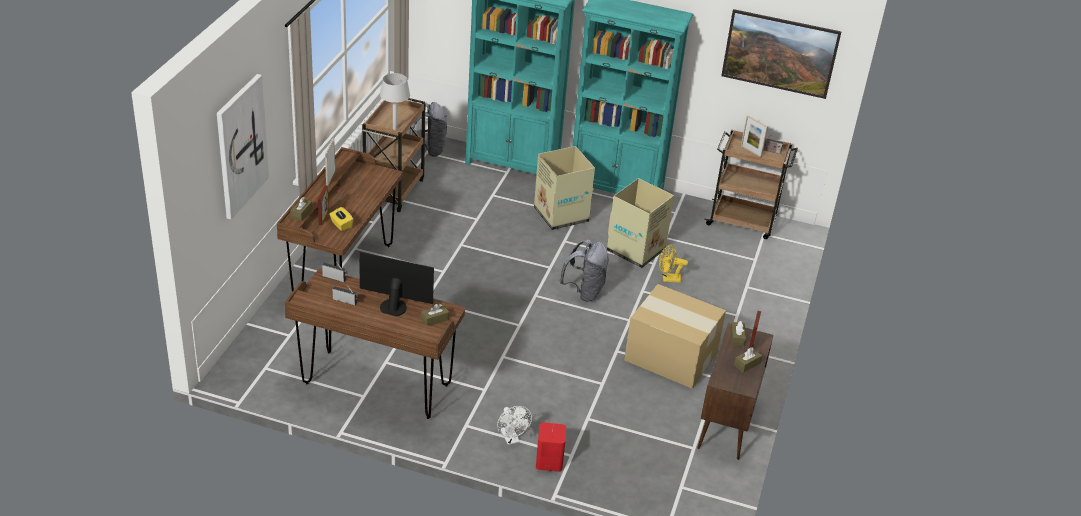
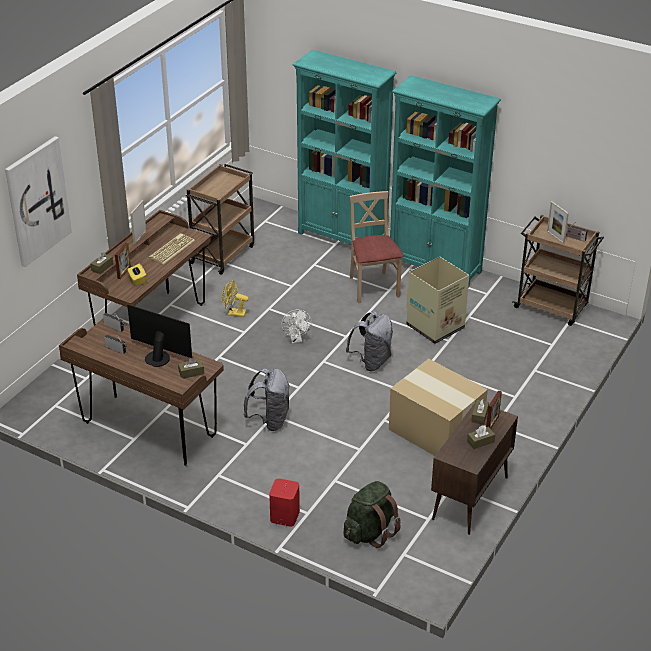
camera: 15 degrees right, 0 degrees up
(366, 189) = (171, 249): none -> keyboard
(395, 128) = (217, 195): grey table lamp -> none
(429, 150) = (268, 218): grey backpack -> grey backpack (269, 420)
(511, 439) = (256, 492): white fan -> white fan (296, 339)
(560, 214) = (373, 287): cardboard box -> beige chair
(640, 468) = (370, 532): none -> green backpack
(668, 279) = (458, 356): yellow fan -> yellow fan (234, 313)
(776, 70) = (581, 158): picture -> none

